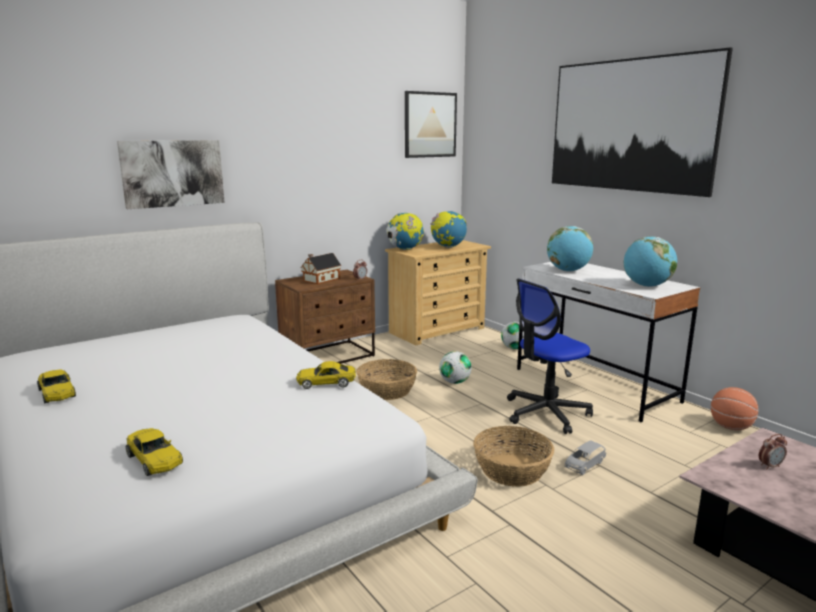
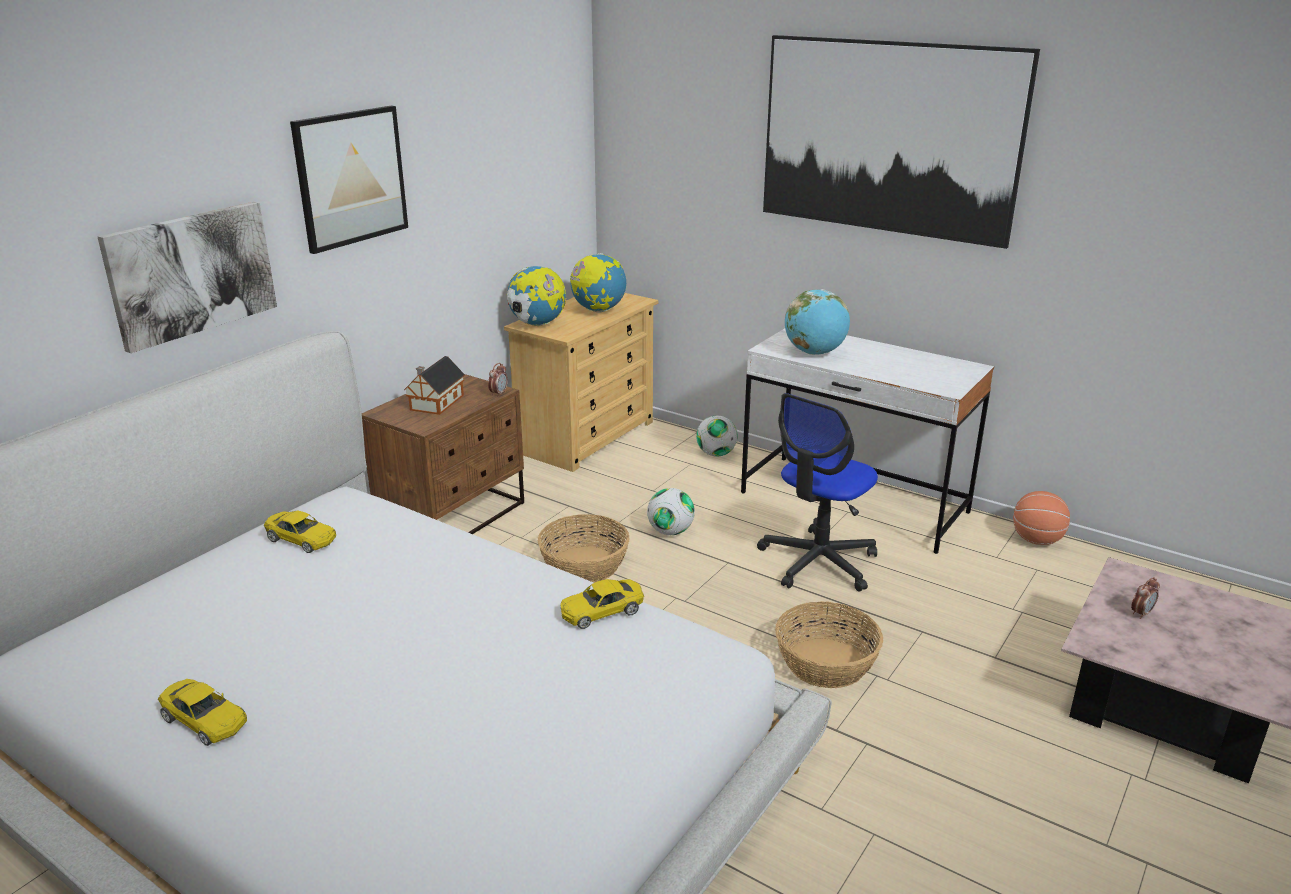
camera: 20 degrees left, 10 degrees up
(154, 459) = (485, 802): yellow toy car -> yellow toy car (301, 539)
(430, 125) = (551, 113): picture -> picture (351, 177)
(584, 465) = (905, 635): grey toy car -> none
(647, 286) = (933, 373): globe -> none

